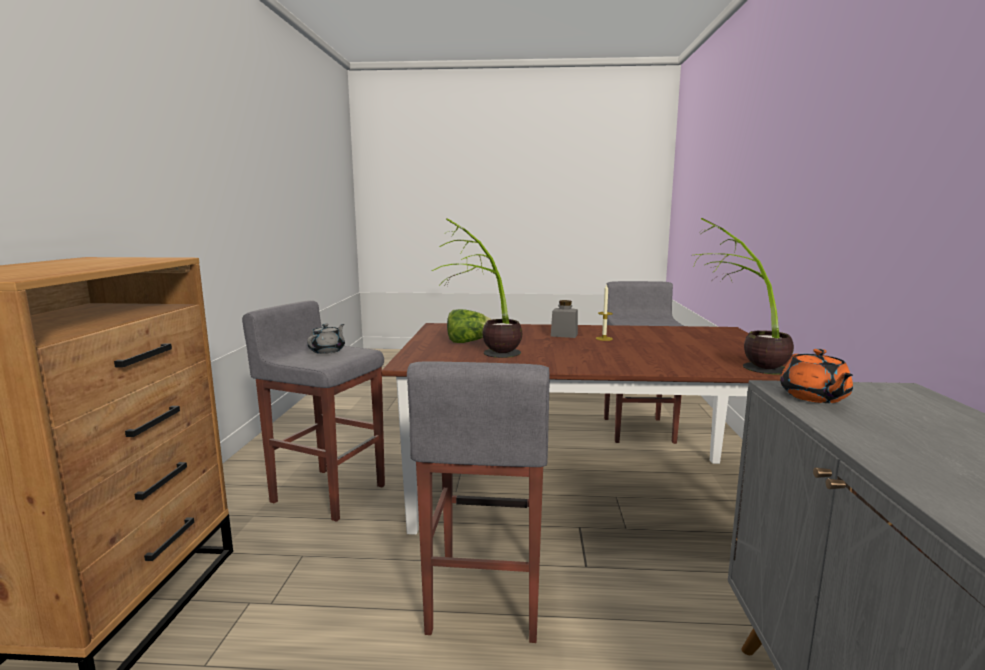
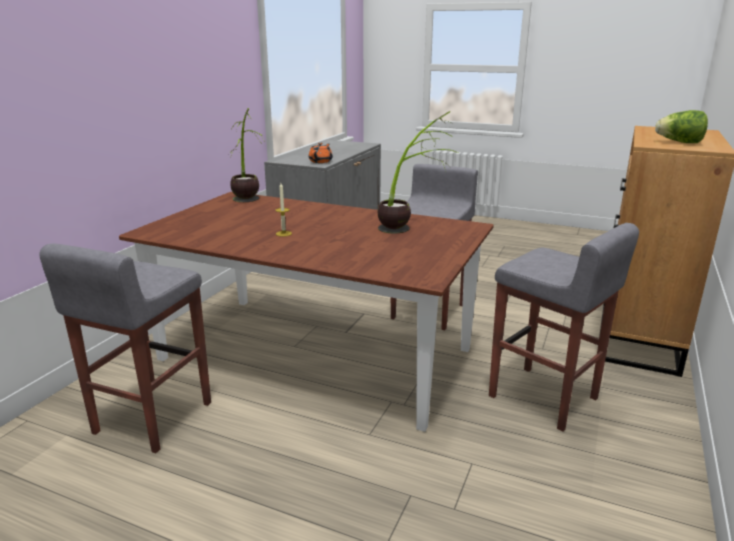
camera: 160 degrees left, 10 degrees up
(327, 351) = (554, 268): grey teapot -> none
(468, 342) = (411, 244): lettuce -> lettuce (679, 142)
(564, 335) = (309, 243): grey jar -> none

